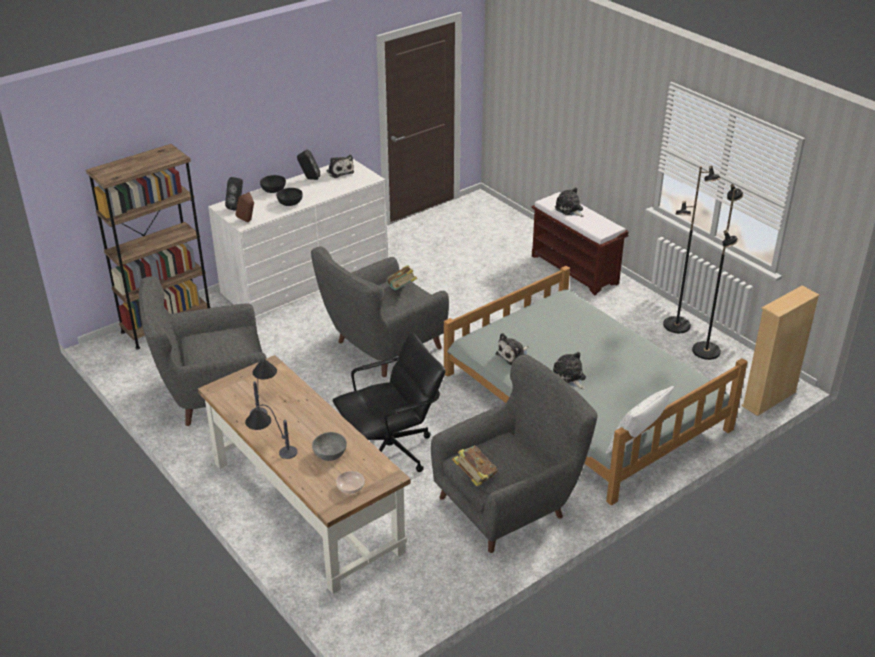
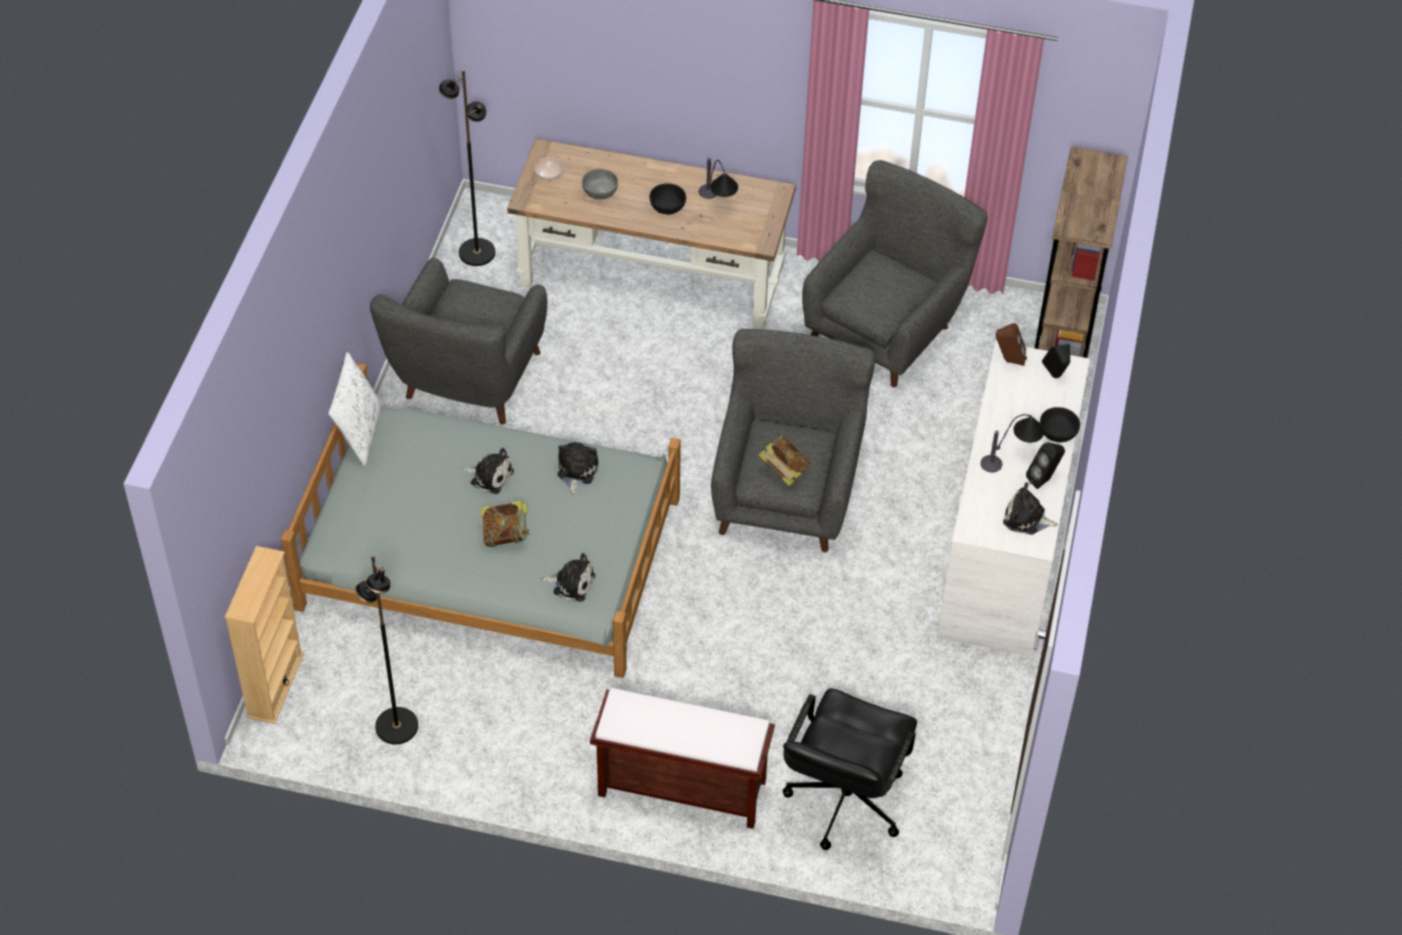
camera: 140 degrees right, 15 degrees up
(271, 448) = (655, 168): table lamp -> table lamp (1012, 458)
(290, 202) = (1007, 421): black bowl -> black bowl (667, 206)
(391, 451) = (634, 371): black office chair -> black office chair (844, 801)
(474, 476) = (476, 286): book -> book (506, 535)
(569, 209) = (704, 729): plush toy -> plush toy (571, 583)
(677, 326) = (462, 754): black floor lamp -> black floor lamp (476, 252)

